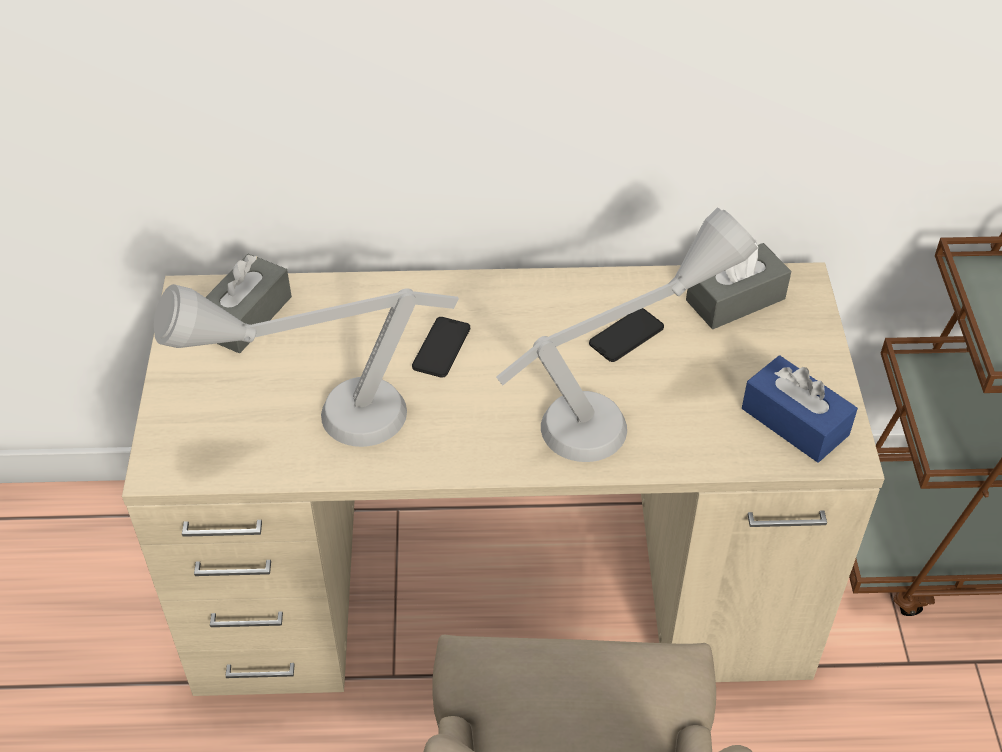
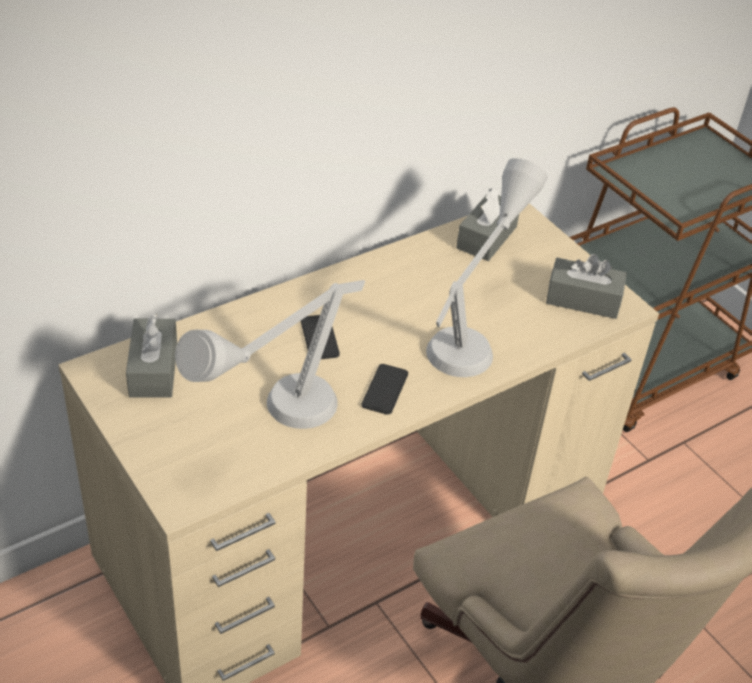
camera: 35 degrees left, 5 degrees down
(626, 335) = (437, 284): phone -> phone (385, 389)
(794, 422) = (583, 299): blue tissue box -> grey tissue box

